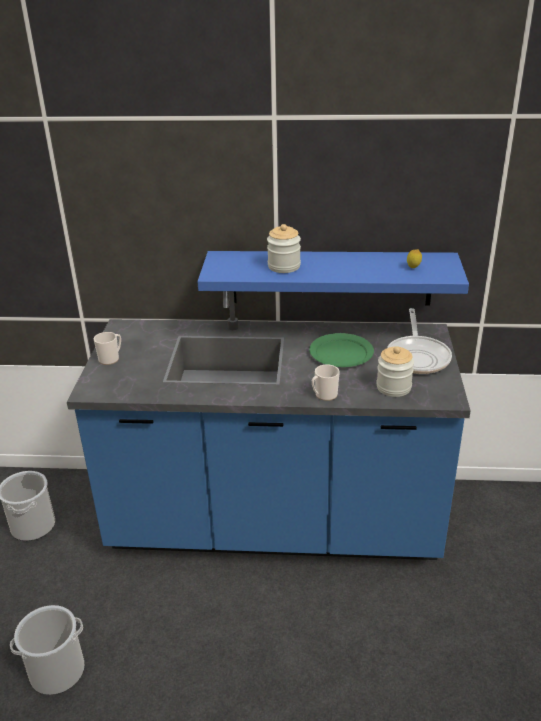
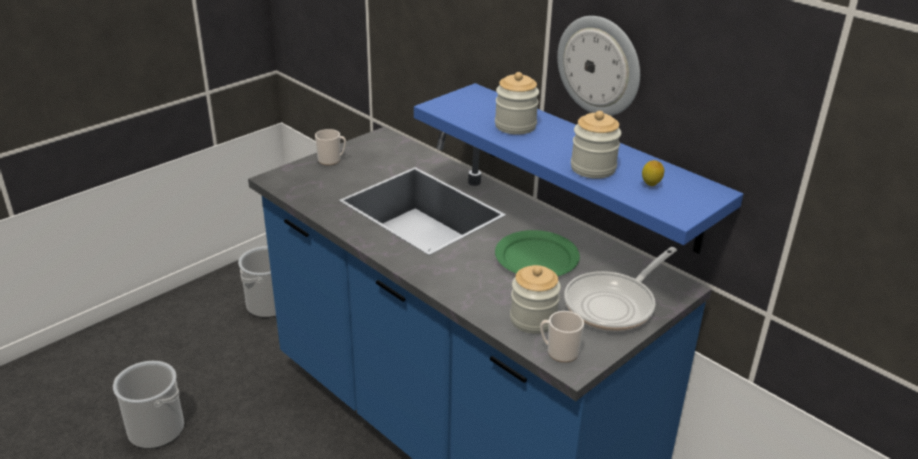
camera: 40 degrees right, 0 degrees up
(324, 395) = (452, 288): mug -> mug (559, 352)
(330, 202) = (599, 65): none -> wall clock
(369, 272) = (593, 168): none -> jar

